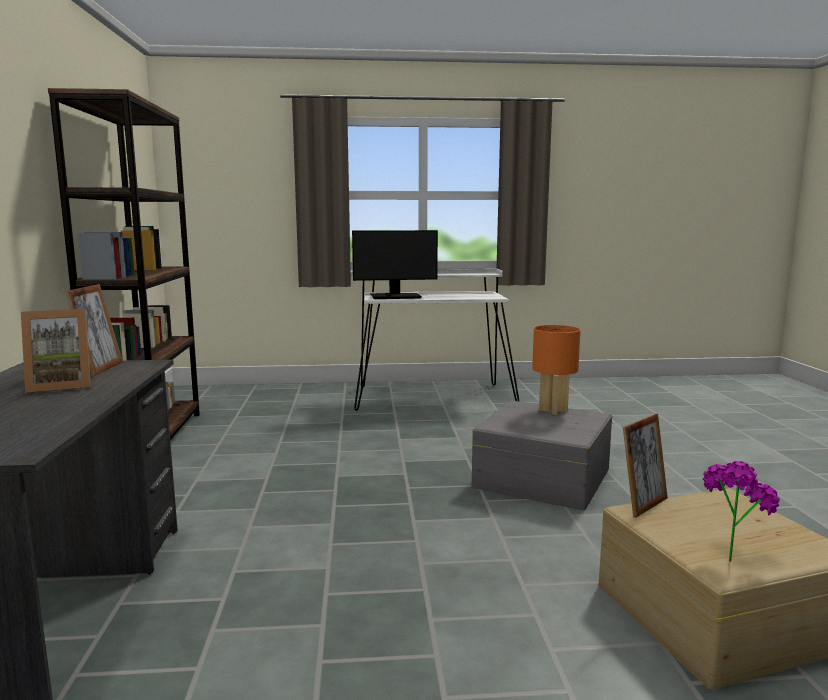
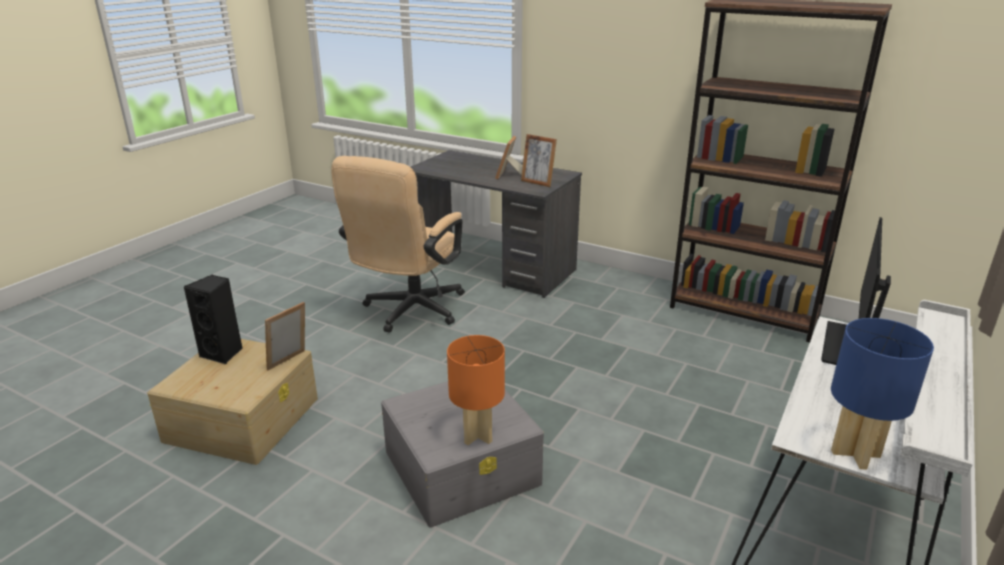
camera: 125 degrees right, 15 degrees up
(312, 624) = (409, 312): none -> beige office chair
(489, 294) = (856, 453): none -> blue table lamp
(642, 504) = (289, 362): picture frame -> picture frame turned 45 degrees clockwise
(730, 555) = (223, 353): potted plant -> black speaker

